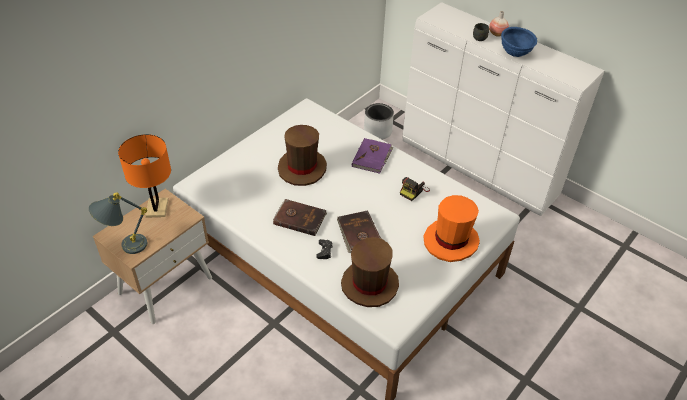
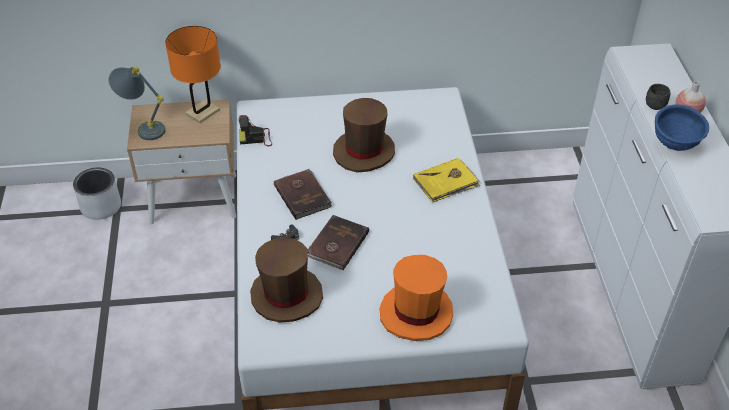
camera: 45 degrees right, 0 degrees up
(372, 157) = (446, 182): purple book -> yellow book
(378, 131) = (558, 179): grey planter -> grey planter (101, 207)
(413, 191) = (444, 241): camera -> camera (256, 138)

